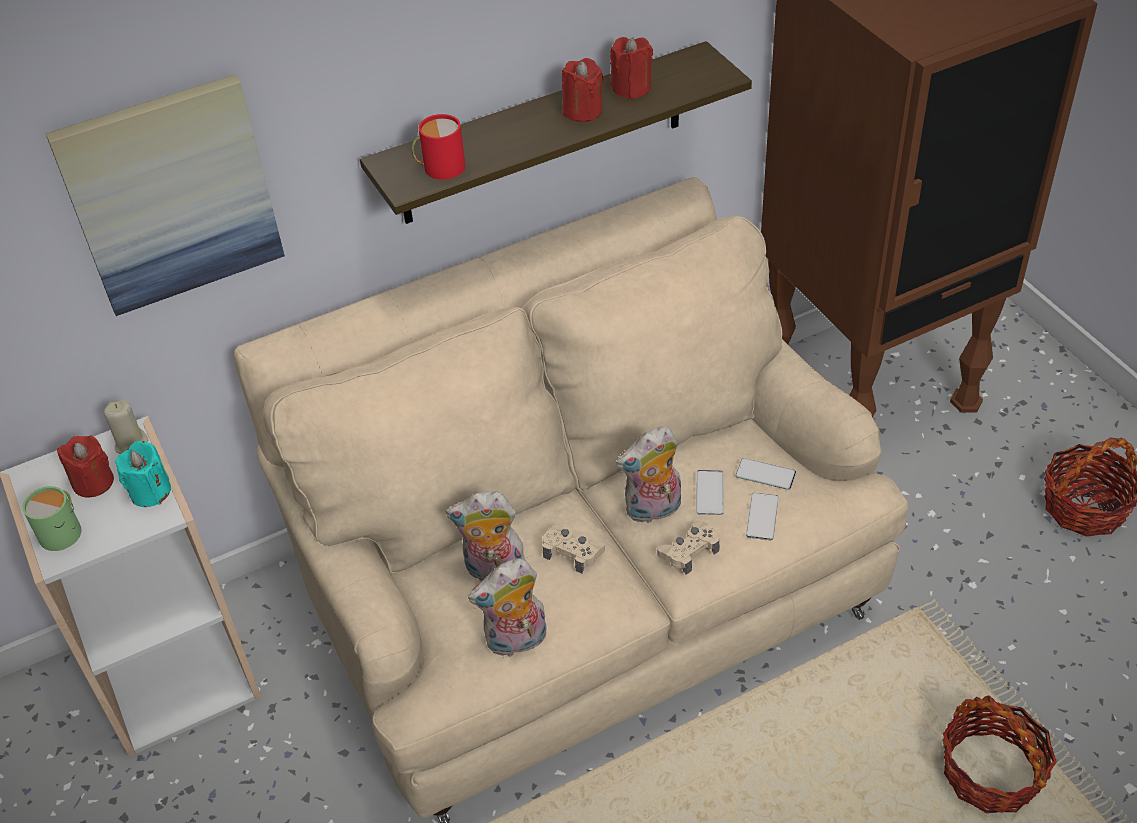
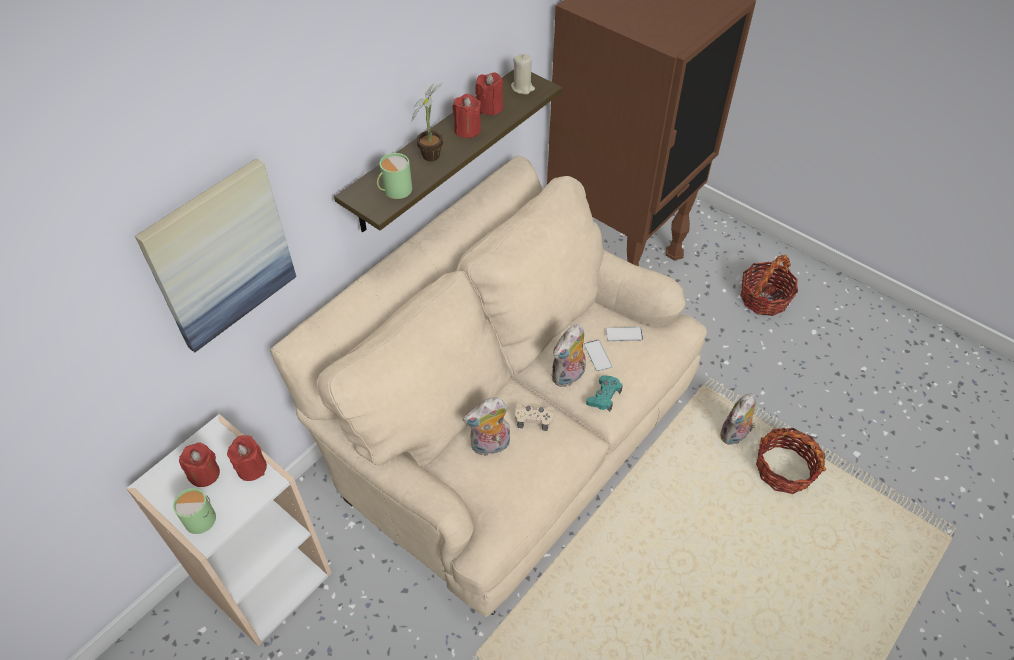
camera: 25 degrees left, 5 degrees up
(132, 444) = (219, 438): beige candle -> beige candle (522, 88)
(150, 491) = (251, 468): turquoise candle -> red candle
(439, 167) = (394, 190): red mug -> green mug
(516, 642) = (528, 488): plush toy -> plush toy (734, 436)
(517, 132) = (432, 153): none -> potted plant
(689, 551) = (604, 396): beige game controller -> turquoise game controller
(762, 517) = (635, 361): phone -> none

